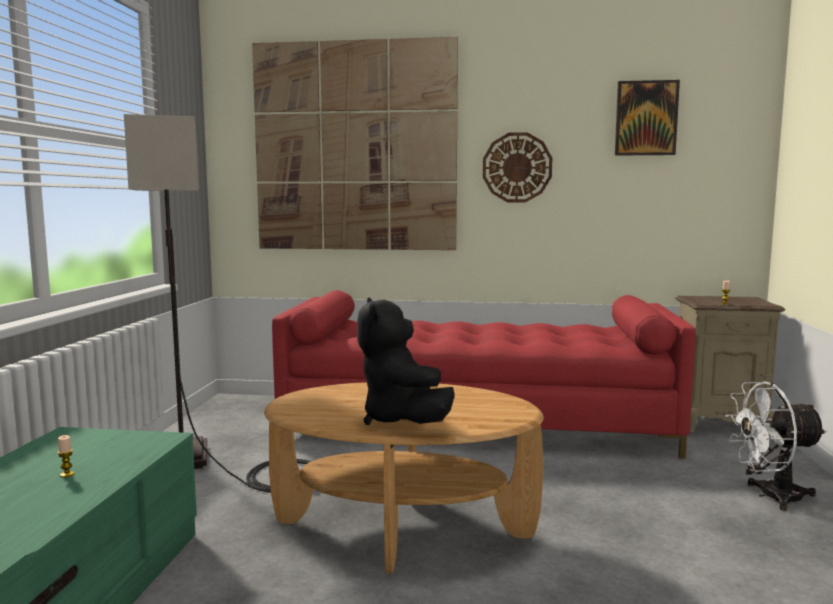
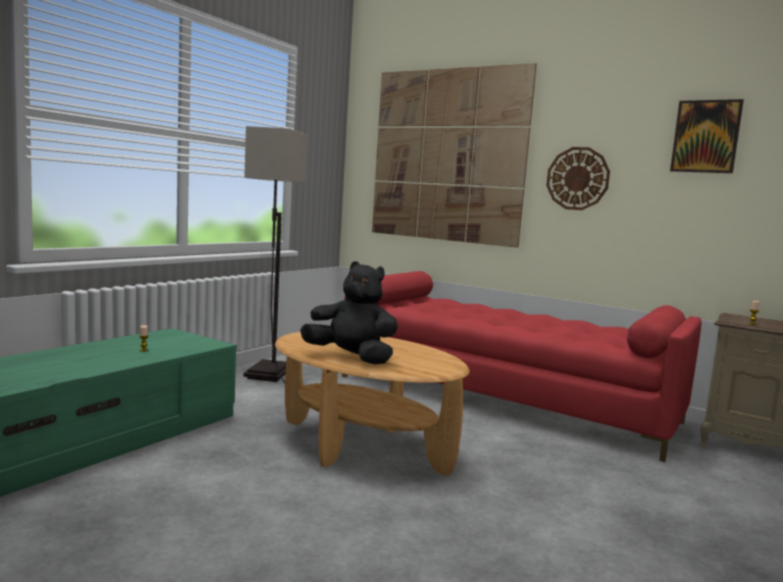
camera: 25 degrees right, 0 degrees up
(402, 420) = (351, 358): black plush toy -> black plush toy turned 105 degrees clockwise
(770, 496) = (711, 507): white fan -> none

